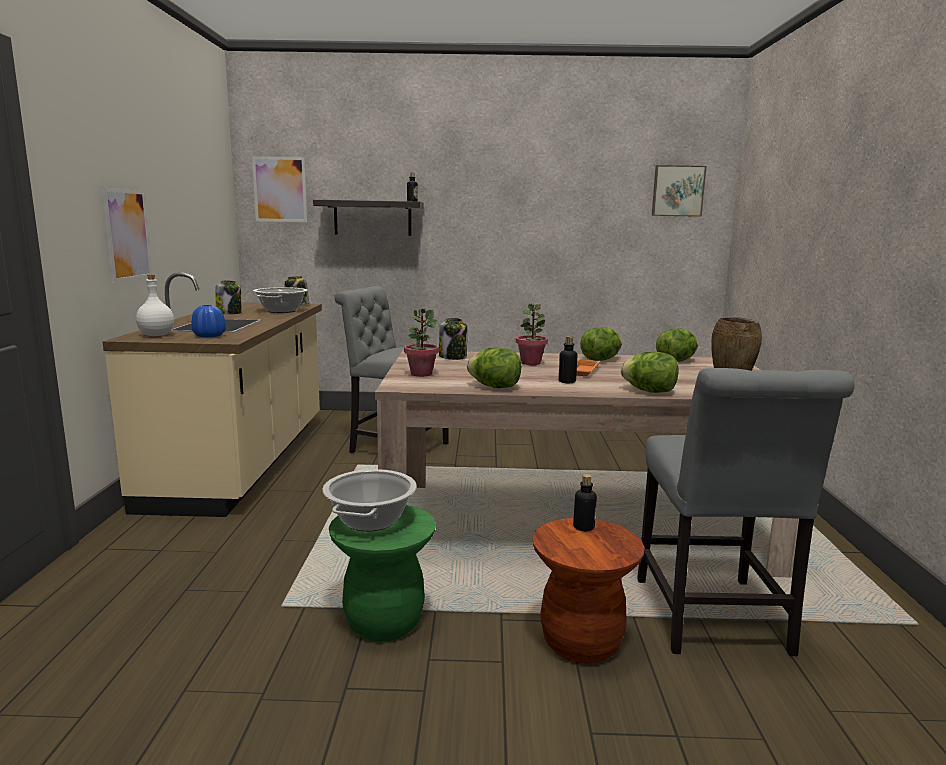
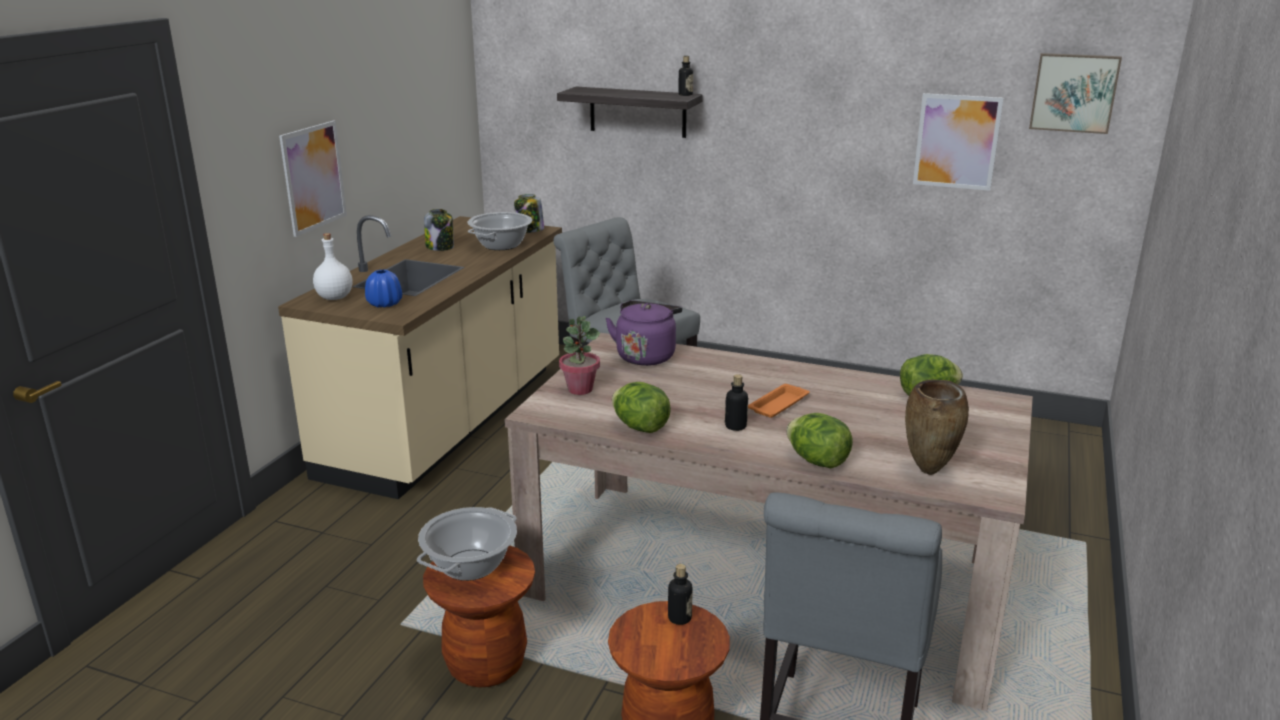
camera: 20 degrees right, 10 degrees up
(280, 189) = (527, 70): picture -> picture (956, 141)
(384, 622) = (486, 664): green stool -> brown stool
(453, 357) = (646, 356): jar -> purple kettle
(531, 363) = (729, 379): potted plant -> none
(600, 360) = (826, 382): lettuce -> none

